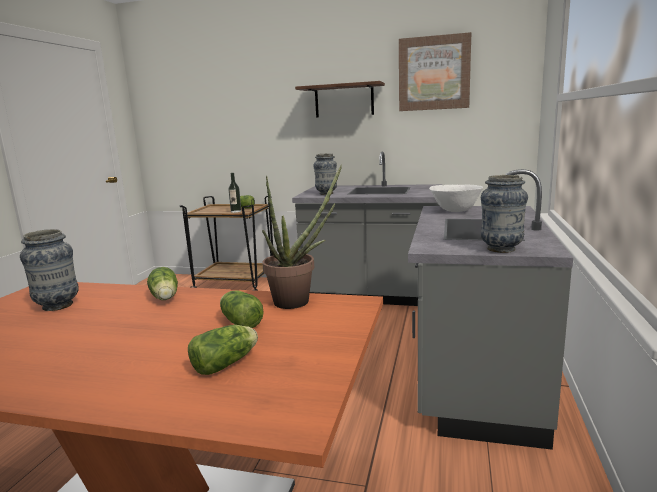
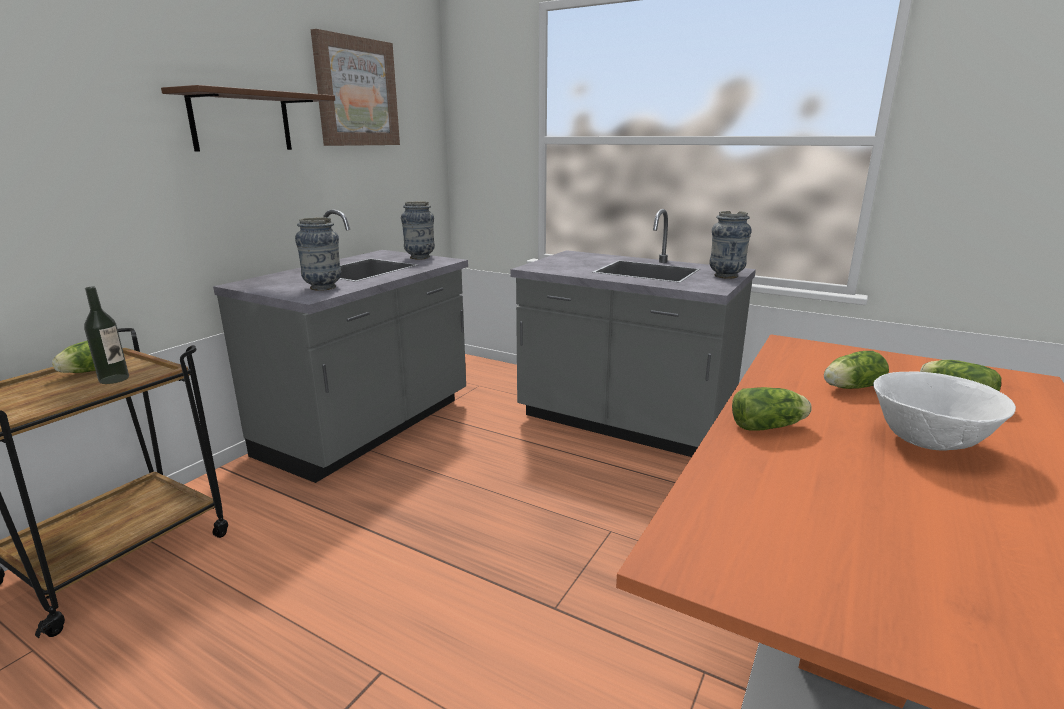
camera: 75 degrees left, 5 degrees up
(57, 306) = (806, 518): vase -> vase (420, 257)
(299, 300) = (782, 361): potted plant -> none
(455, 211) = (560, 266): white bowl -> white bowl (928, 443)

